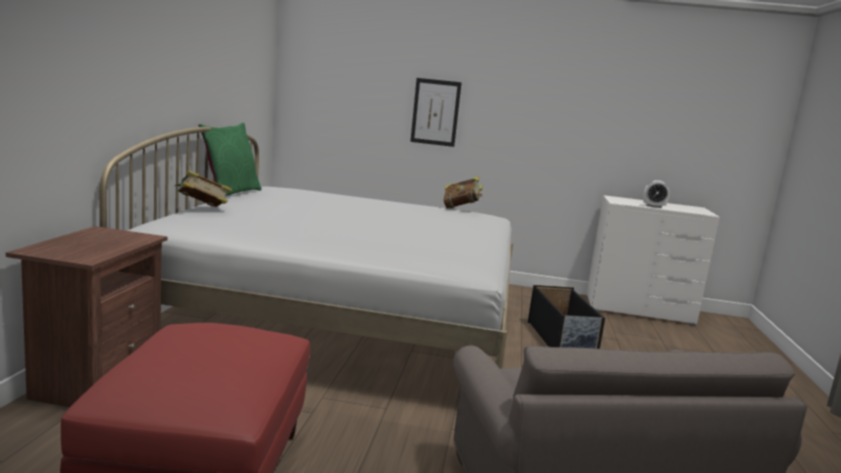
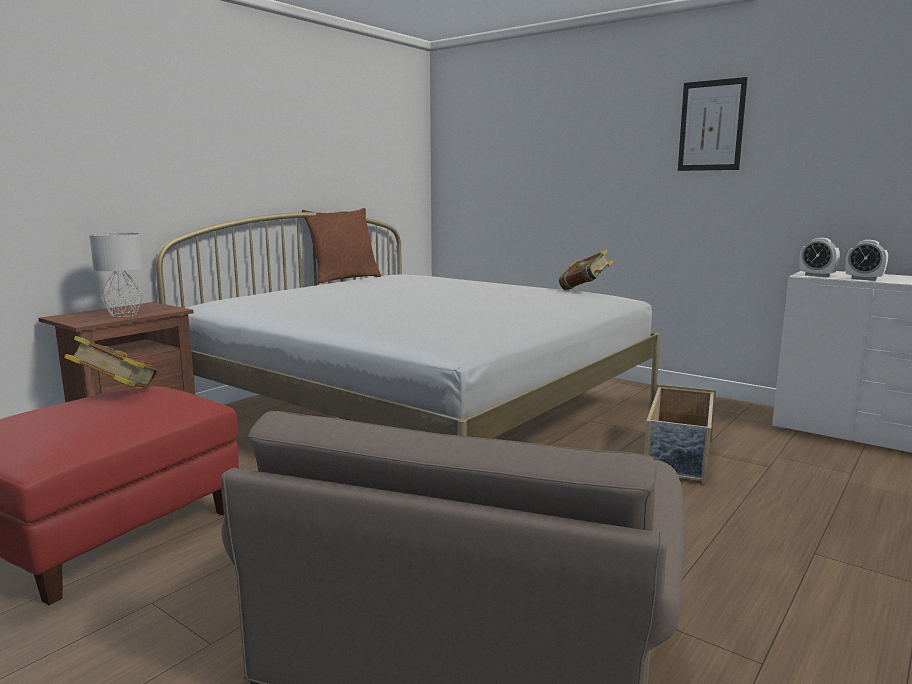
camera: 30 degrees right, 0 degrees up
(108, 245) = (125, 314): none -> grey table lamp
(202, 209) = (279, 291): book -> book (116, 393)
(230, 192) = (343, 279): green pillow -> brown pillow
(435, 112) = (585, 180): picture -> picture (711, 125)
(561, 339) = (678, 457): black storage box -> beige storage box
(624, 203) = (817, 275): none -> alarm clock

